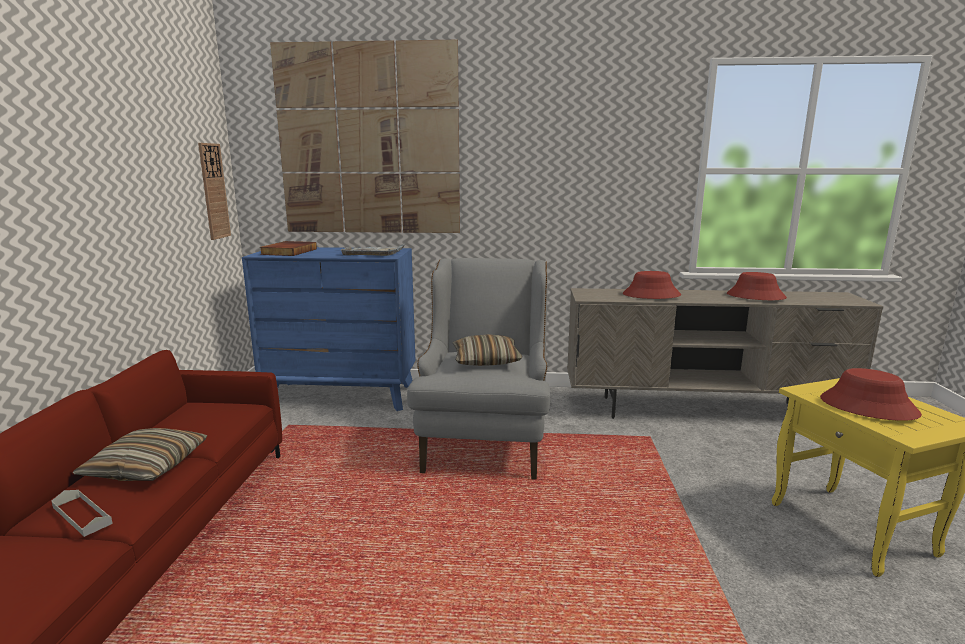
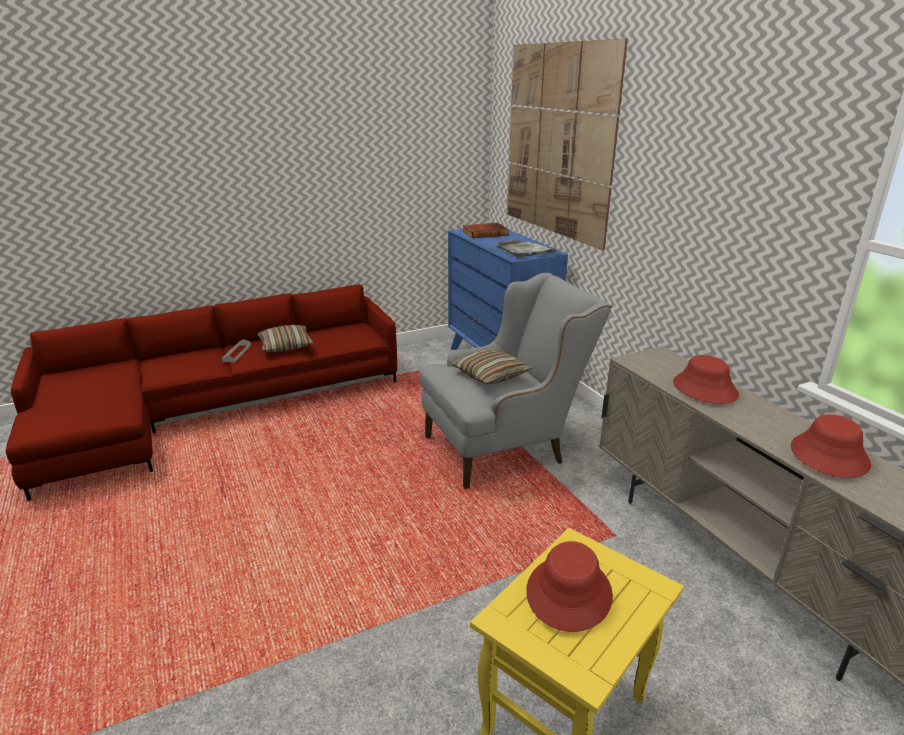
camera: 60 degrees right, 10 degrees up
(214, 191) = (458, 173): wall clock -> none

